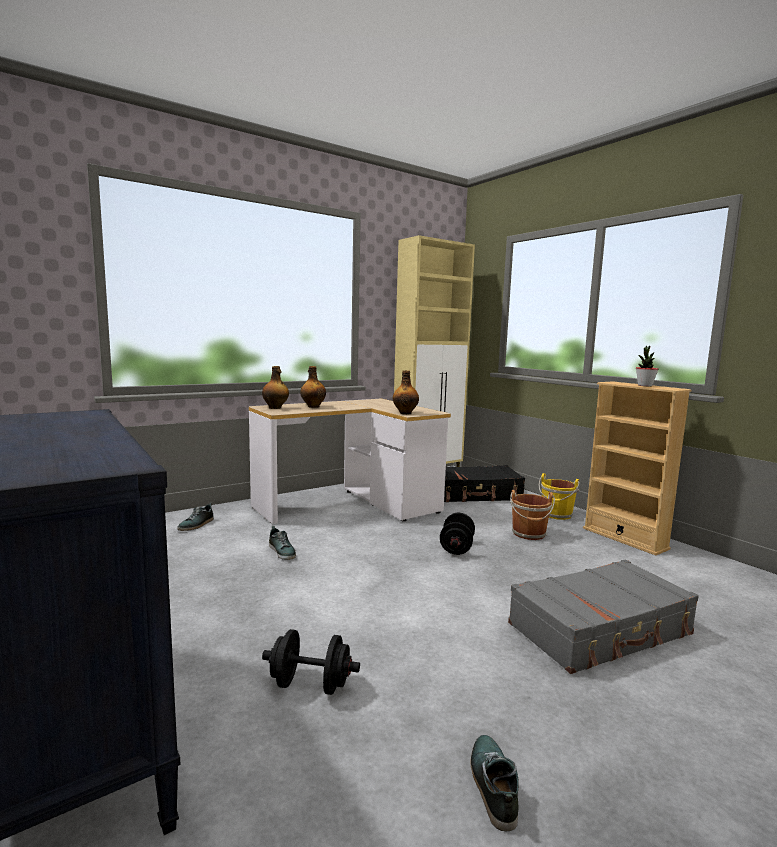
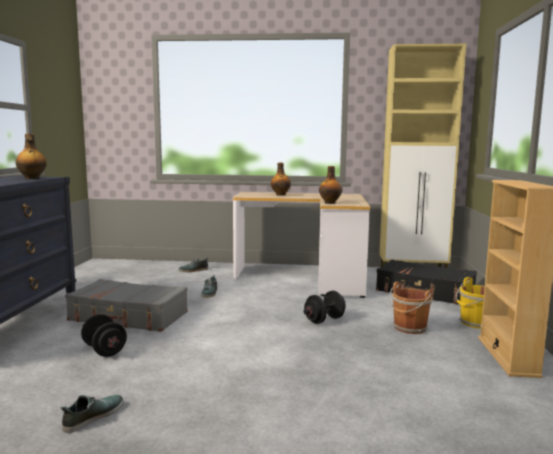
camera: 40 degrees right, 0 degrees up
(275, 408) = (252, 193): bottle -> bottle (32, 178)
(601, 630) = (317, 394): grey suitcase -> grey suitcase (128, 317)
(644, 385) = (522, 183): potted plant -> none

